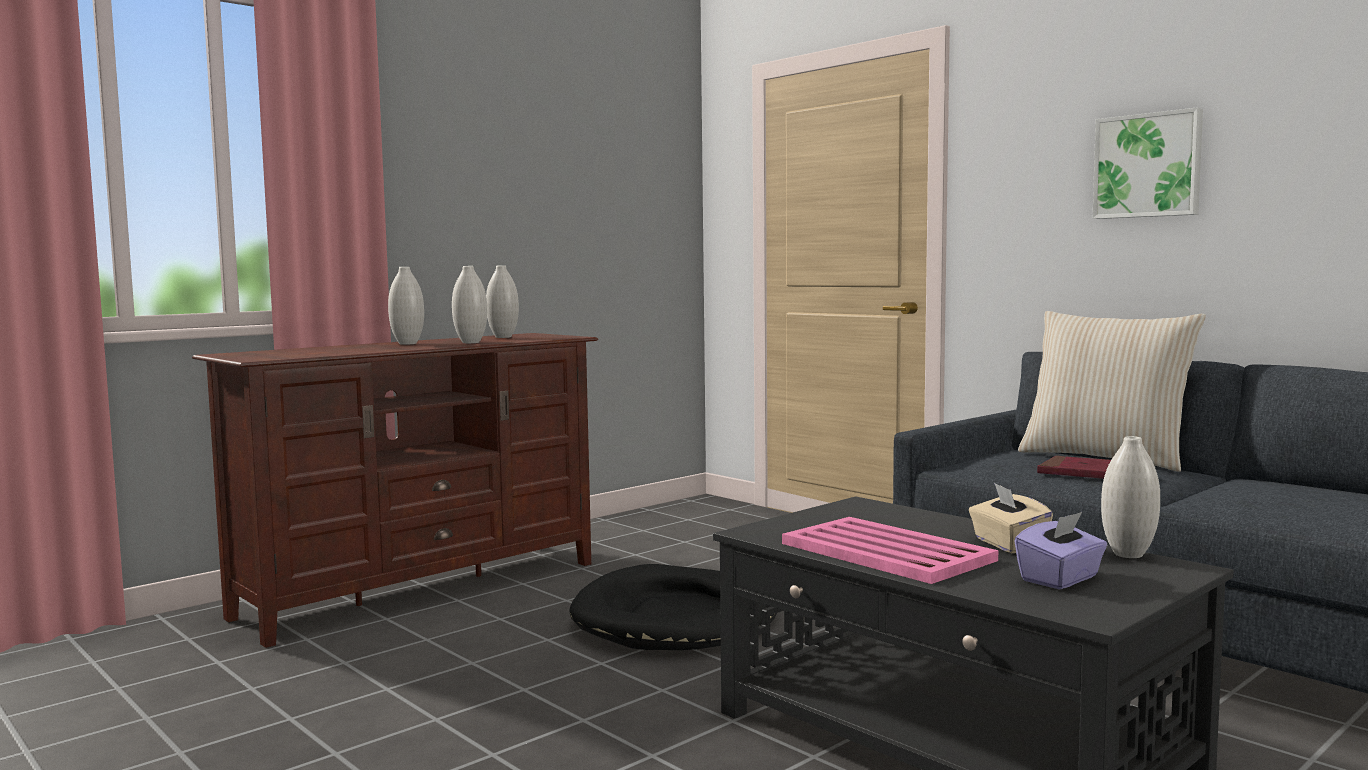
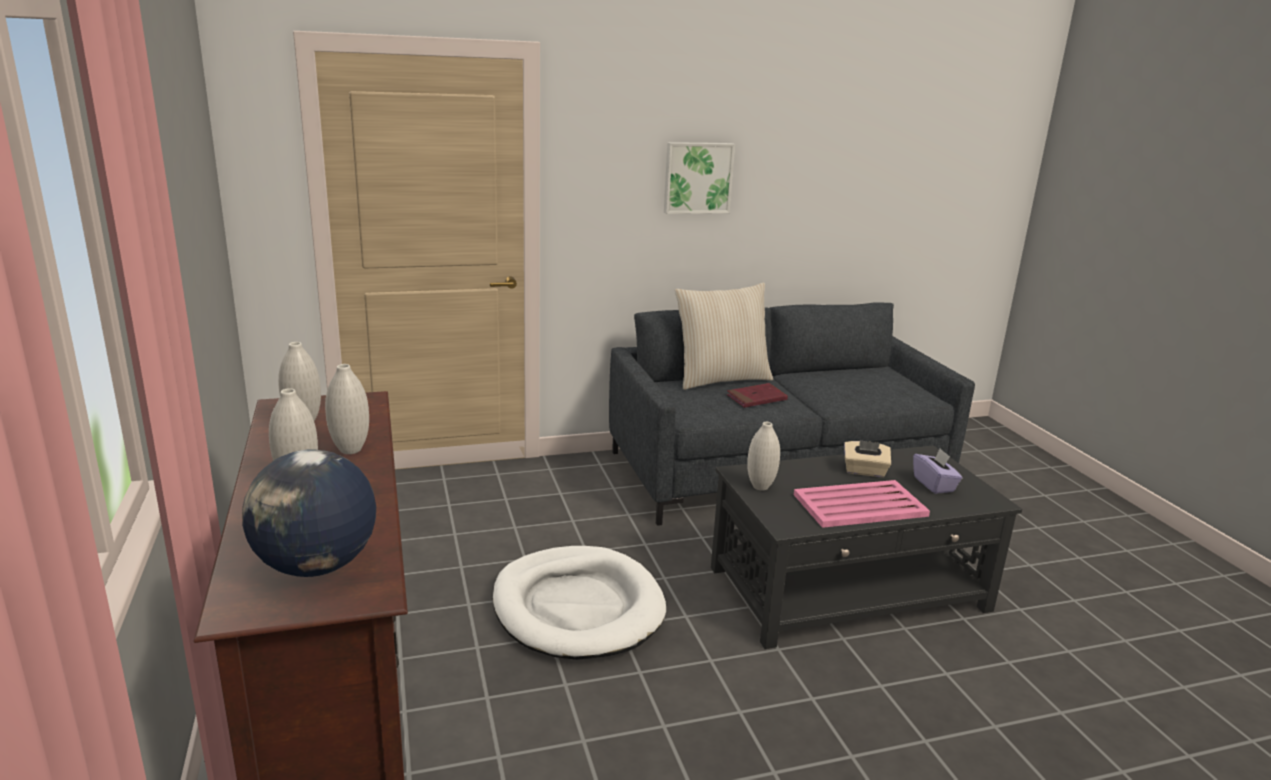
camera: 65 degrees left, 15 degrees up
(287, 353) = (316, 566): none -> globe
(677, 618) = (578, 607): black dog bed -> white dog bed
(1128, 554) = (899, 454): white vase -> white vase (760, 487)

